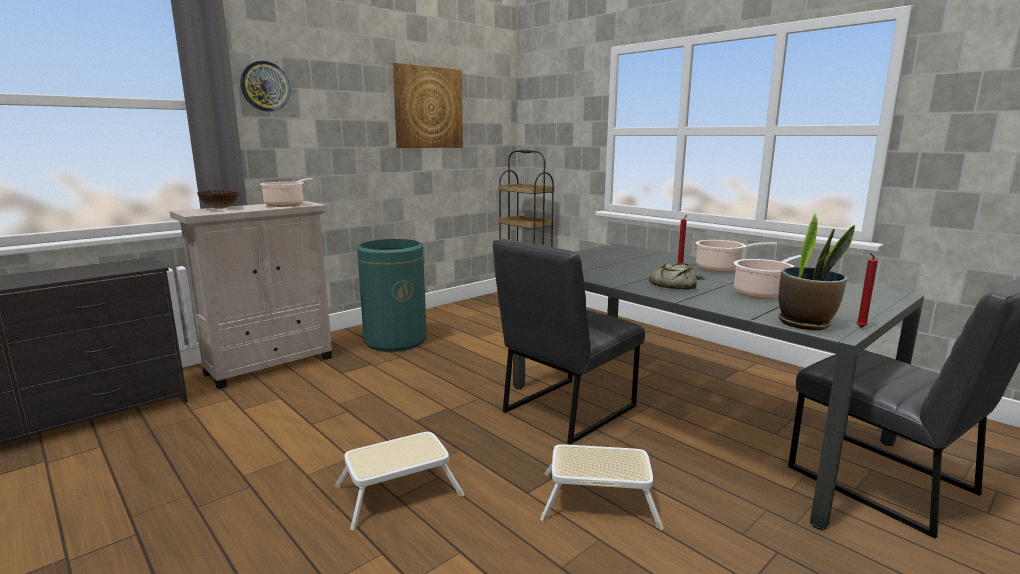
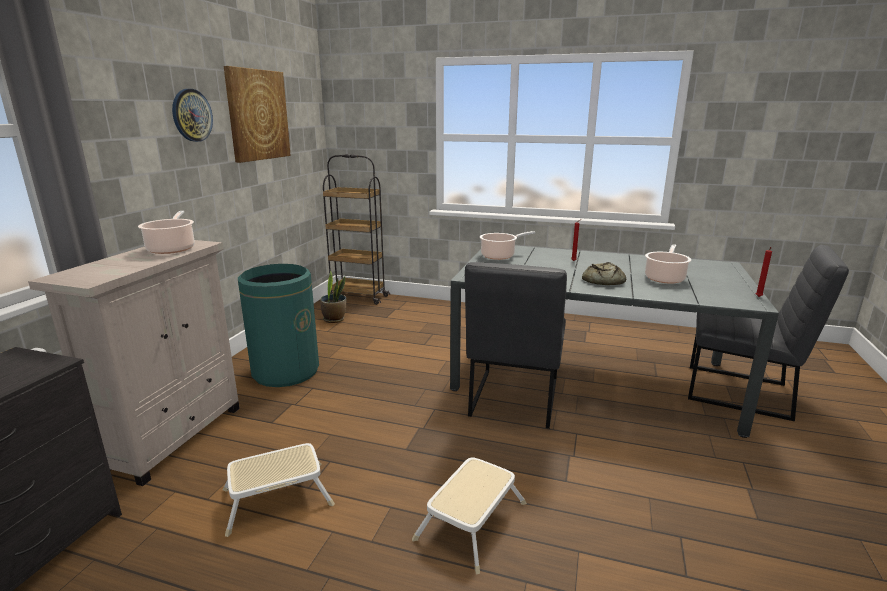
camera: 30 degrees left, 5 degrees up
(220, 208) = (98, 266): bowl -> none
(265, 86) = (100, 99): wall clock -> wall clock (191, 115)
(599, 500) = (616, 467): beige step ladder -> beige step ladder (277, 497)
(721, 268) = (602, 258): cooking pot -> cooking pot (500, 256)
(805, 323) = (729, 300): potted plant -> potted plant (334, 319)

